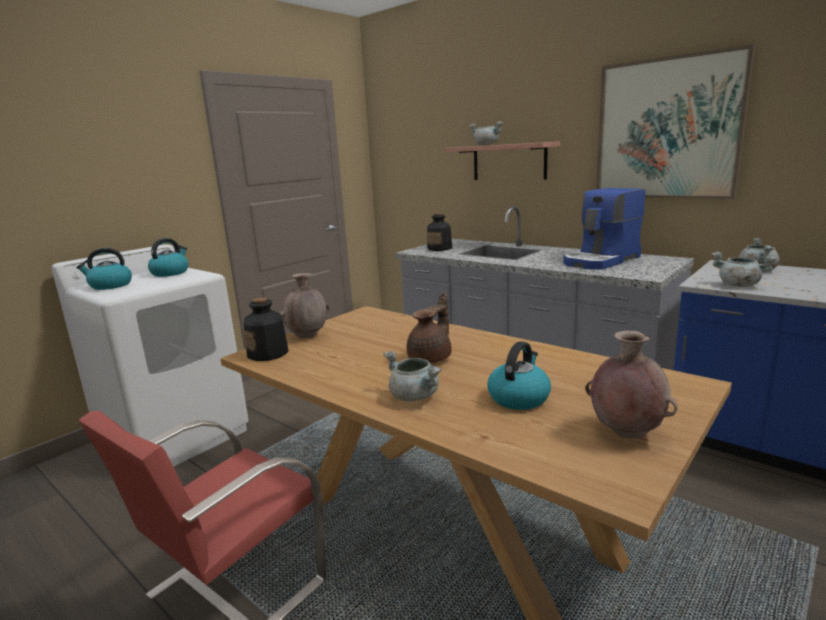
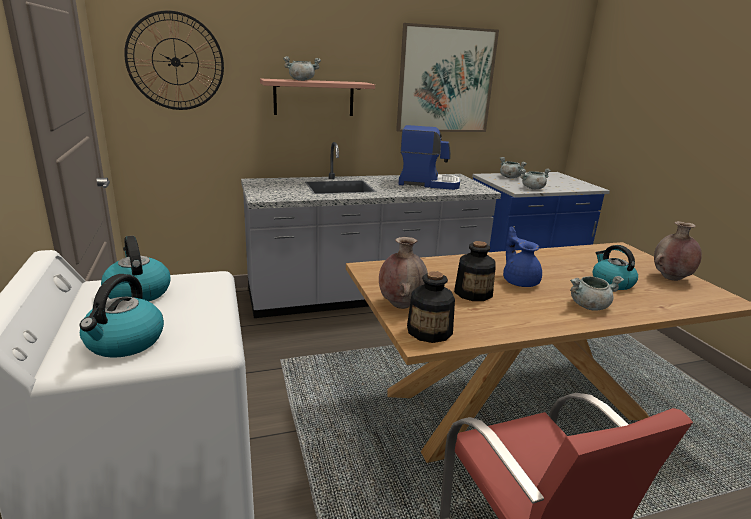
camera: 60 degrees left, 5 degrees up
(409, 139) = (175, 61): none -> wall clock
(431, 358) = (519, 281): brown teapot -> blue teapot
(440, 248) = (276, 191): bottle -> bottle (473, 293)
(602, 261) = (428, 183): coffee machine -> coffee machine turned 75 degrees counterclockwise

